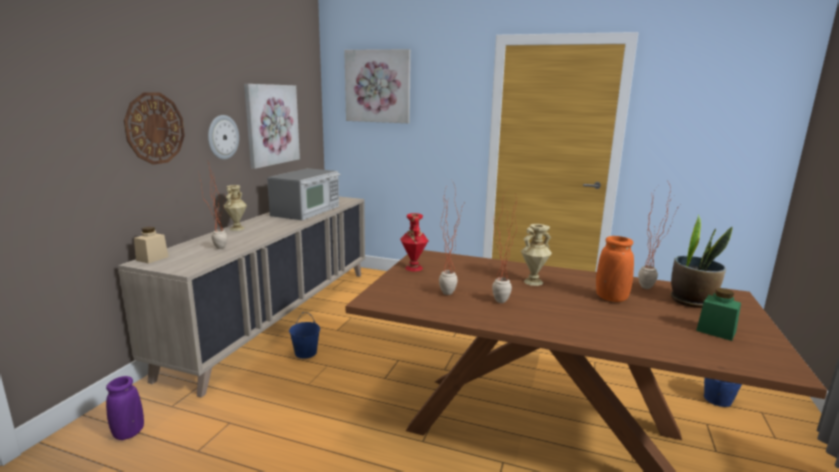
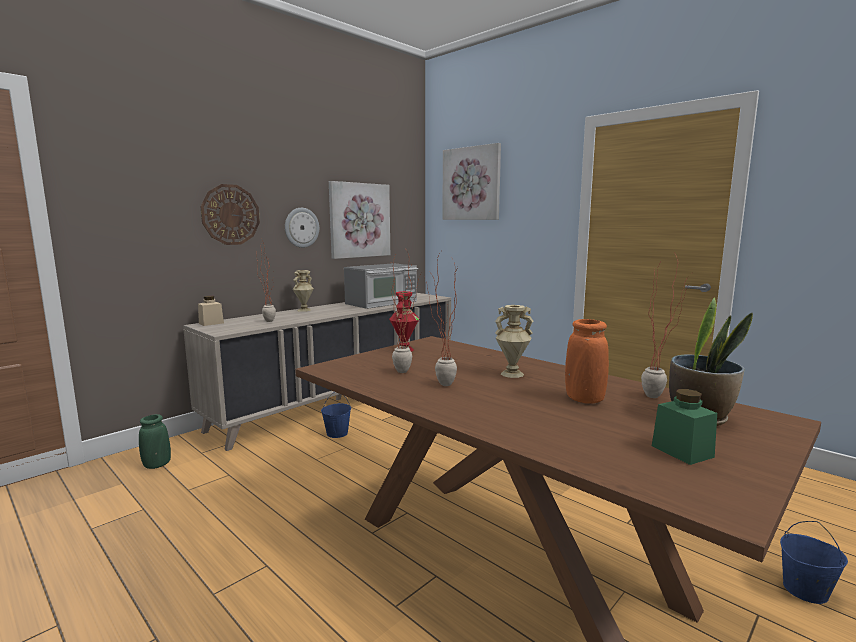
camera: 25 degrees right, 5 degrees down
(129, 433) = (157, 465): purple vase -> green vase

